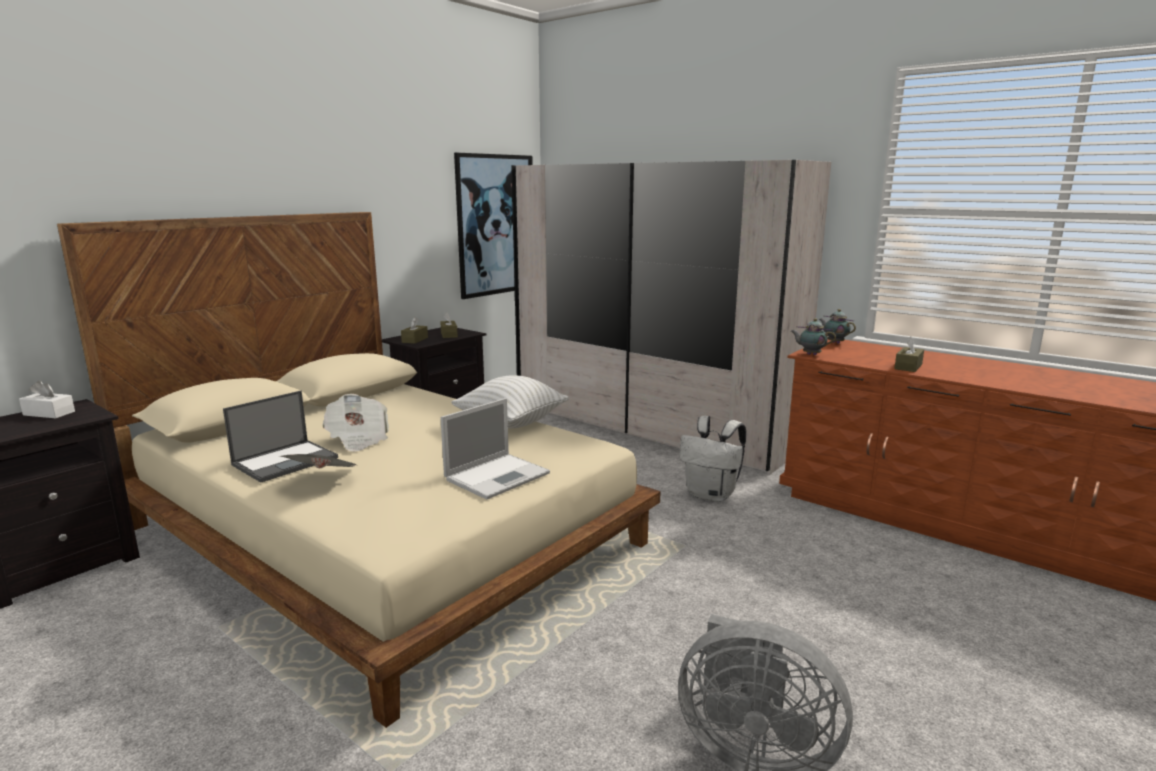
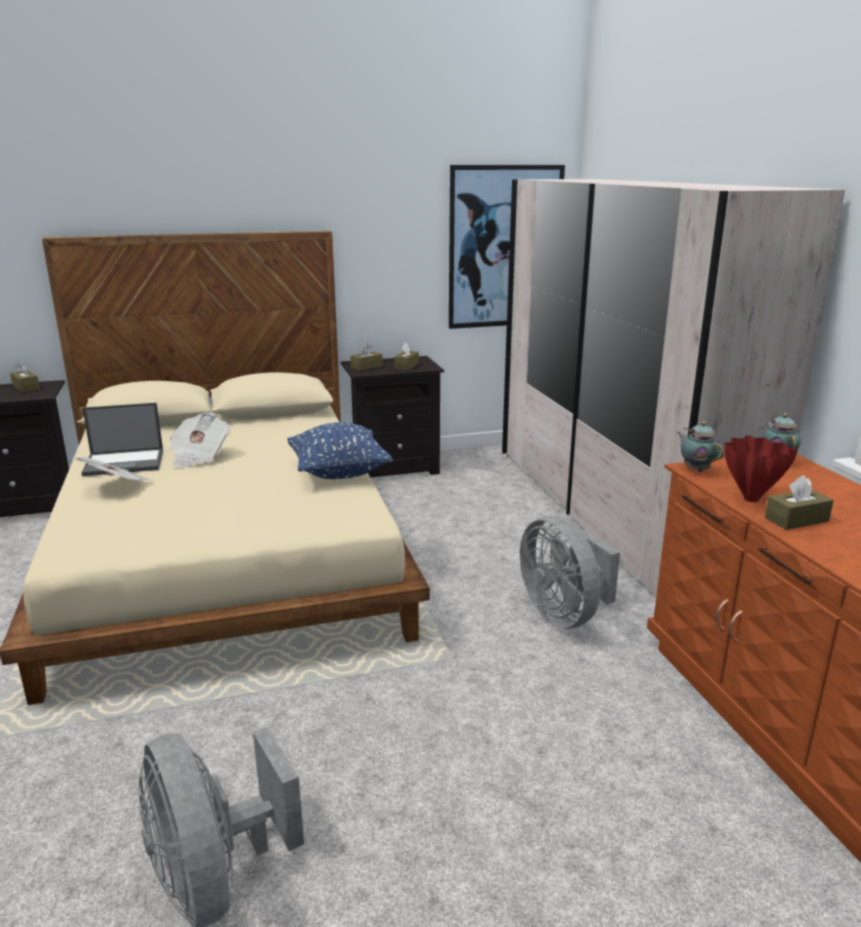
camera: 35 degrees right, 5 degrees up
(49, 413) = (26, 387): white tissue box -> brown tissue box
(498, 476) = (232, 522): laptop -> none
(511, 423) = (339, 472): white pillow -> blue pillow
(712, 495) = (564, 614): white backpack -> grey fan
(867, 362) = (750, 499): none -> red vase

